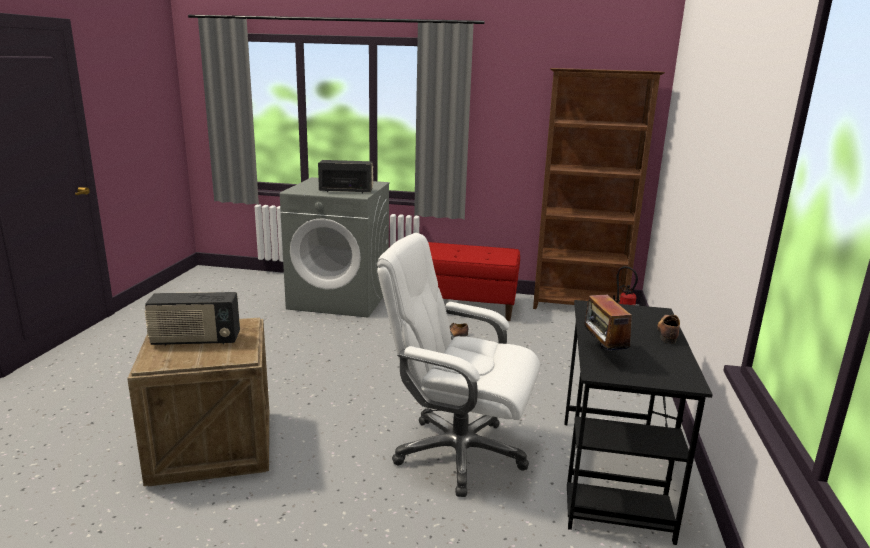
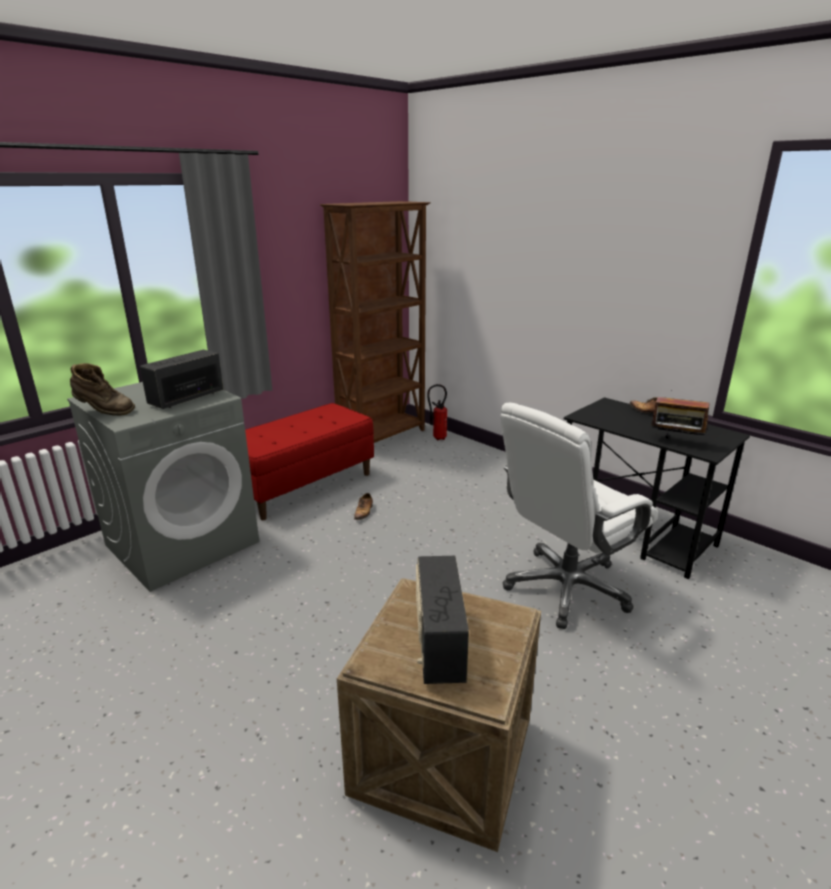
camera: 55 degrees left, 5 degrees up
(196, 341) = (438, 642): radio -> radio turned 150 degrees clockwise
(302, 185) = (104, 412): none -> brown boot

